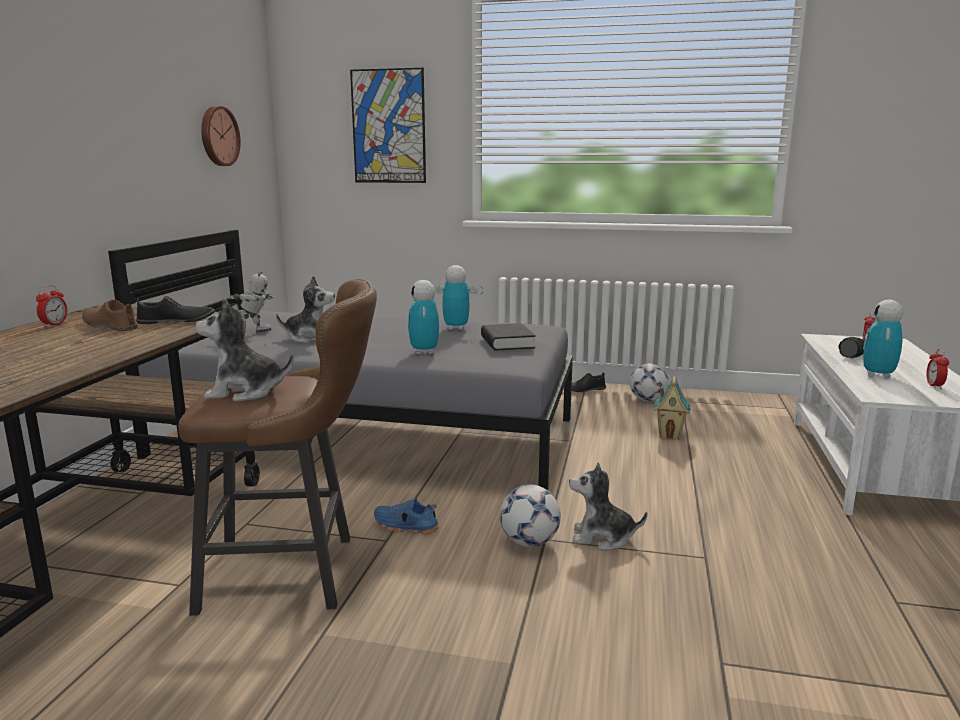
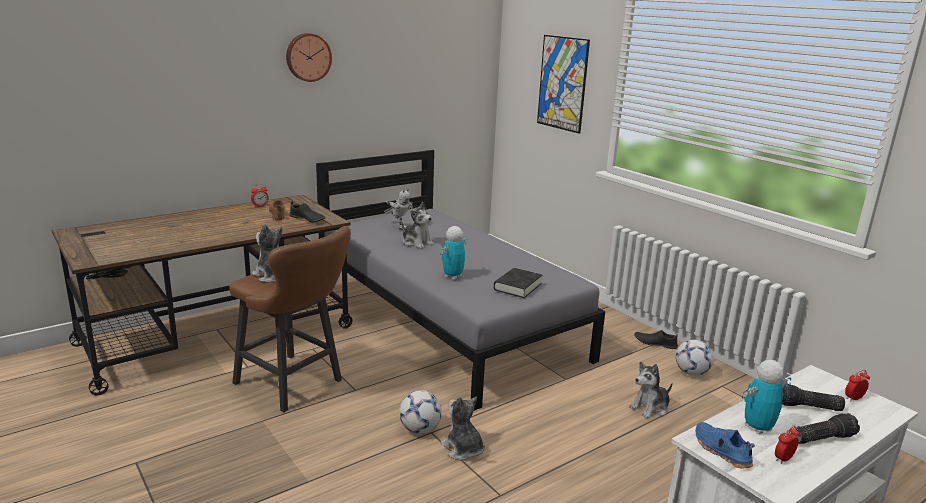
camera: 40 degrees right, 5 degrees up
(218, 136) = (432, 83): wall clock -> wall clock (308, 57)
(405, 527) = (375, 387): blue shoe -> blue shoe (721, 451)
(456, 328) = (515, 262): toy robot -> none
(670, 435) = (650, 408): toy house -> plush toy
(913, 367) = (821, 437): none -> flashlight

